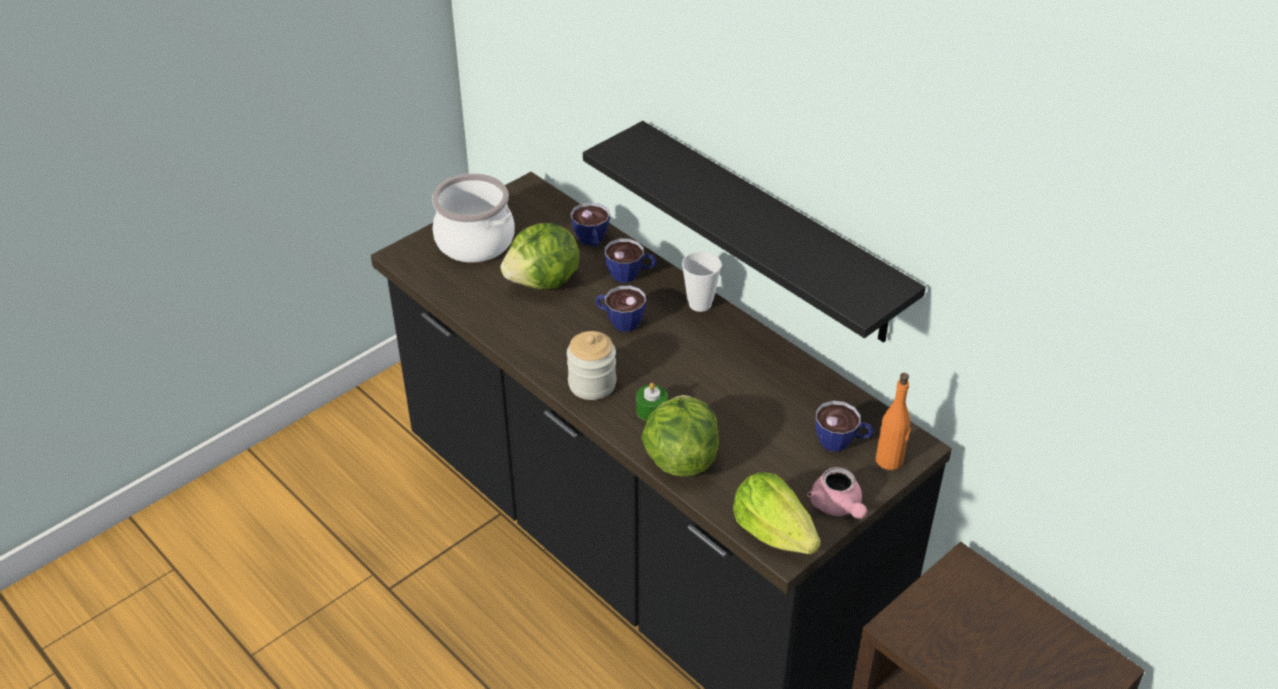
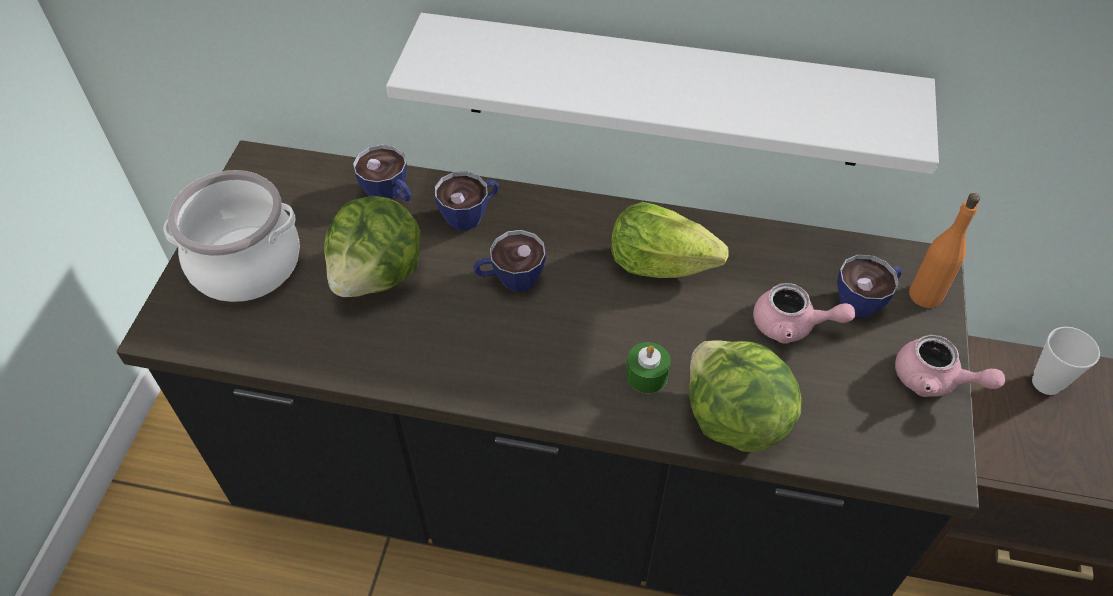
camera: 35 degrees left, 10 degrees up
(592, 384) = (551, 379): jar -> none
(700, 304) = (578, 213): cup -> cup (1046, 383)
(771, 233) = (663, 91): black shelf -> white shelf
(773, 532) = (907, 453): lettuce -> lettuce (659, 263)
(774, 431) = (792, 326): none -> pink teapot

